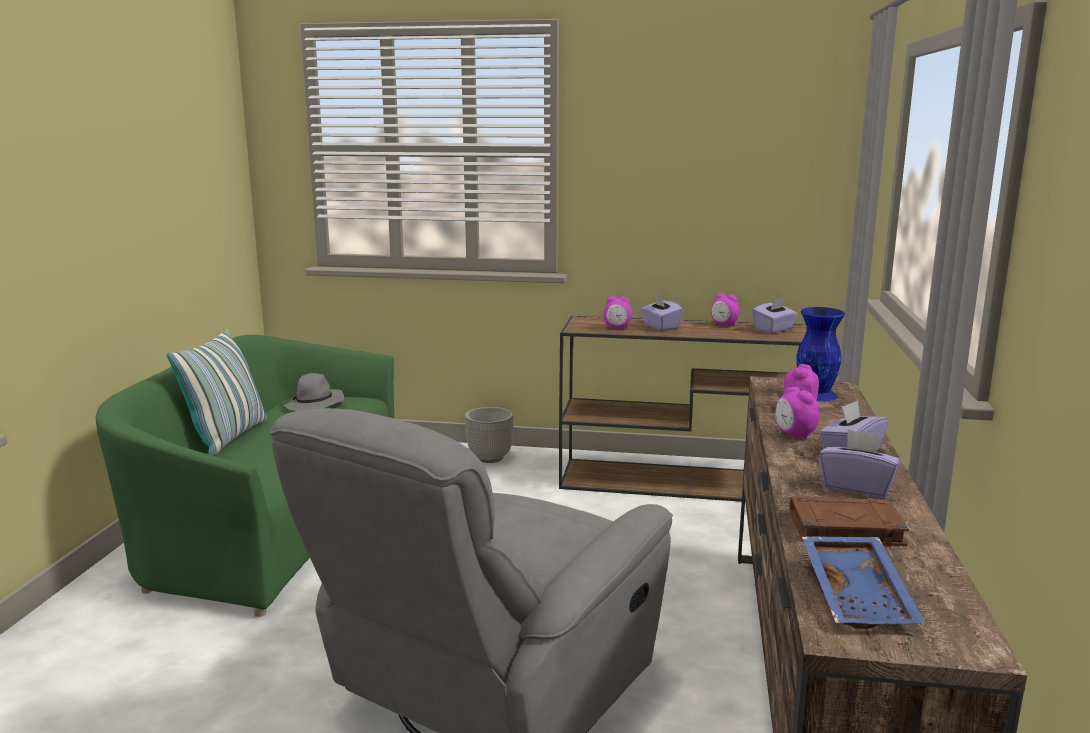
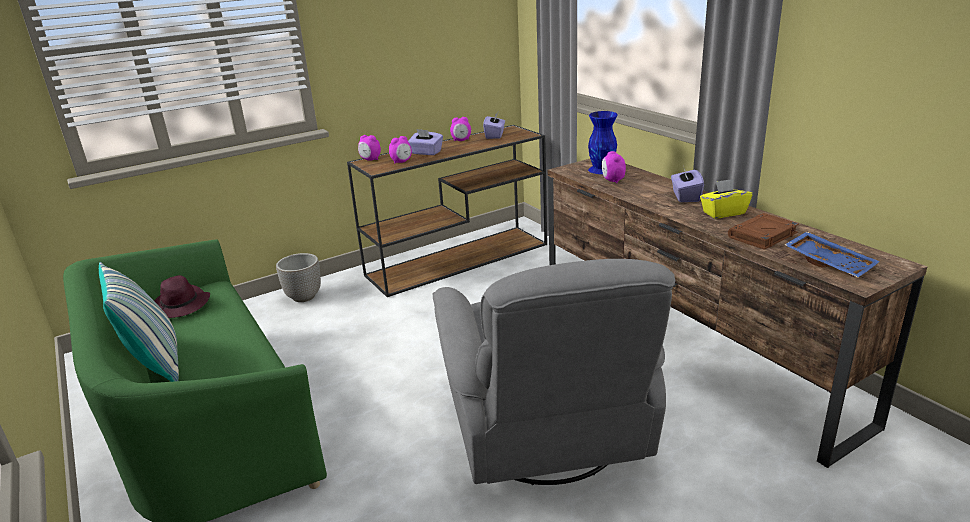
camera: 40 degrees left, 10 degrees up
(314, 405) = (182, 306): grey hat -> purple hat
(794, 435) = (643, 196): alarm clock -> alarm clock (370, 160)
(857, 486) = (723, 213): purple tissue box -> yellow tissue box

